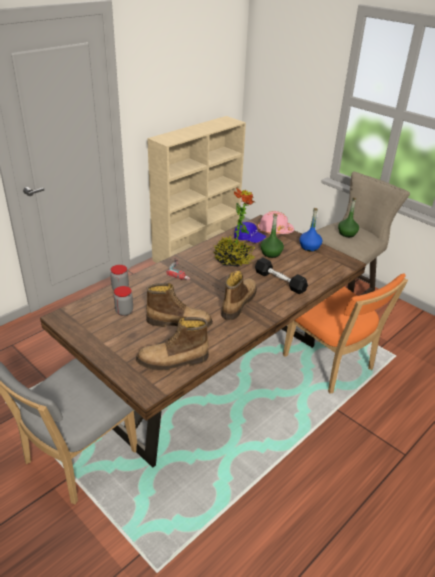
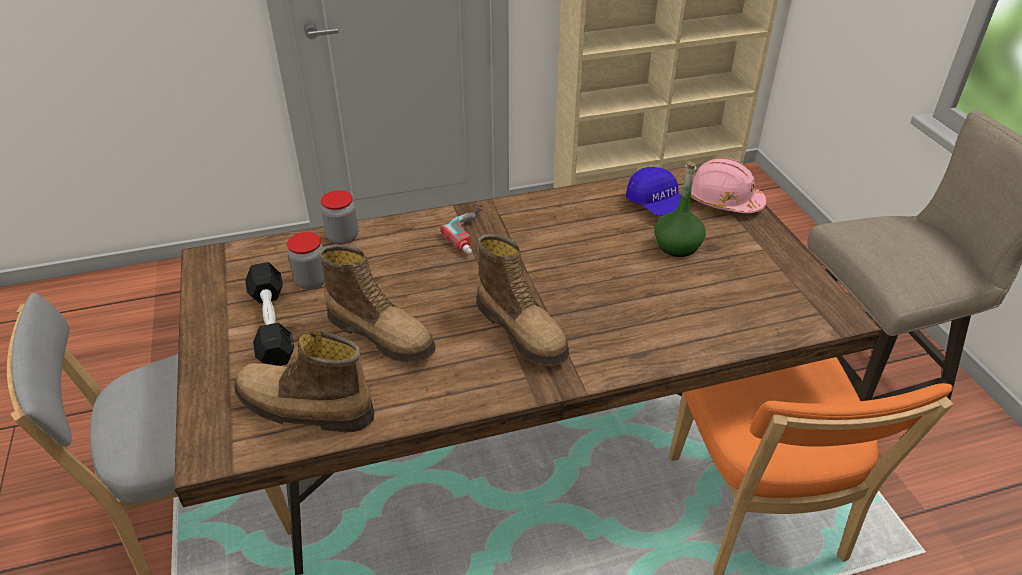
camera: 30 degrees right, 5 degrees up
(233, 260) = (588, 238): potted plant -> none
(238, 303) = (523, 330): boot -> boot turned 90 degrees clockwise
(280, 281) = (646, 311): black dumbbell -> black dumbbell (271, 325)
(309, 247) = (773, 255): blue bottle -> none
(347, 233) = (903, 247): green bottle -> none

